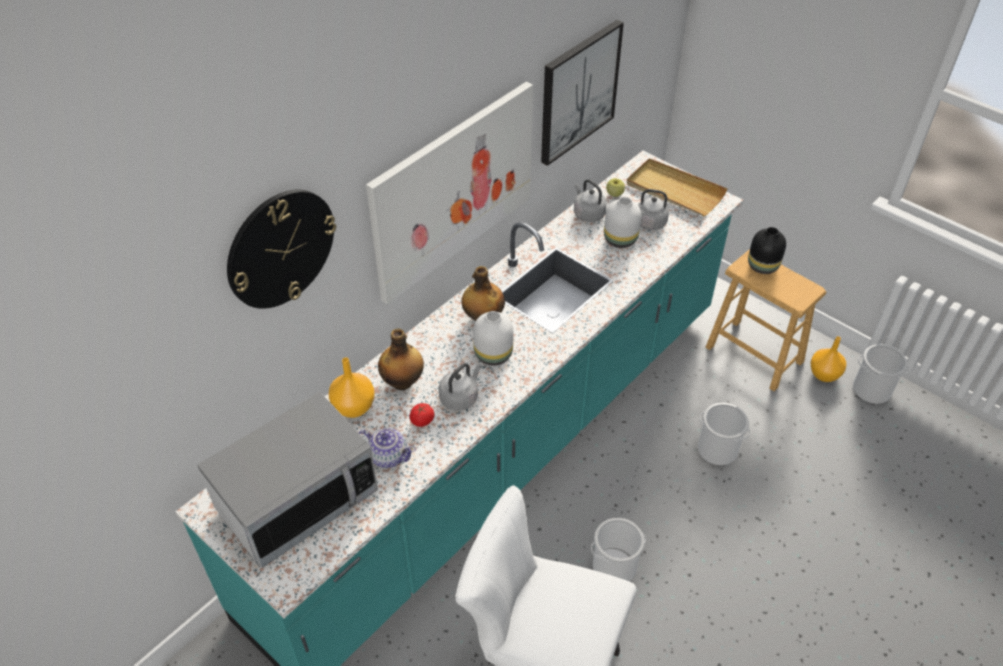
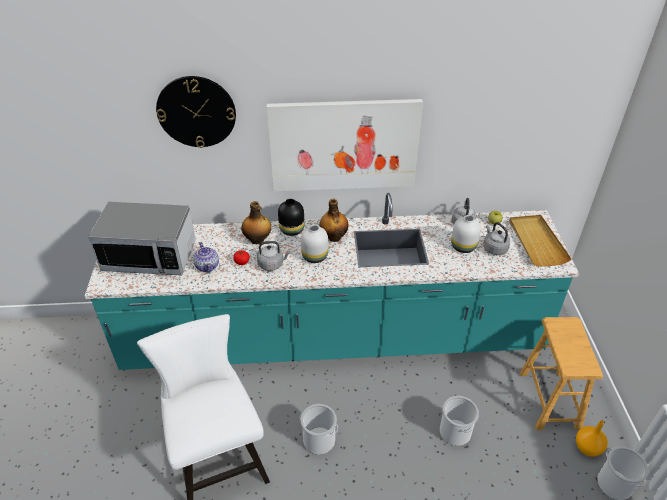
camera: 45 degrees right, 5 degrees down
(354, 406) = (223, 236): orange vase -> none
(578, 92) = (478, 131): picture -> none
(762, 266) = (571, 331): black vase -> black vase (291, 230)

